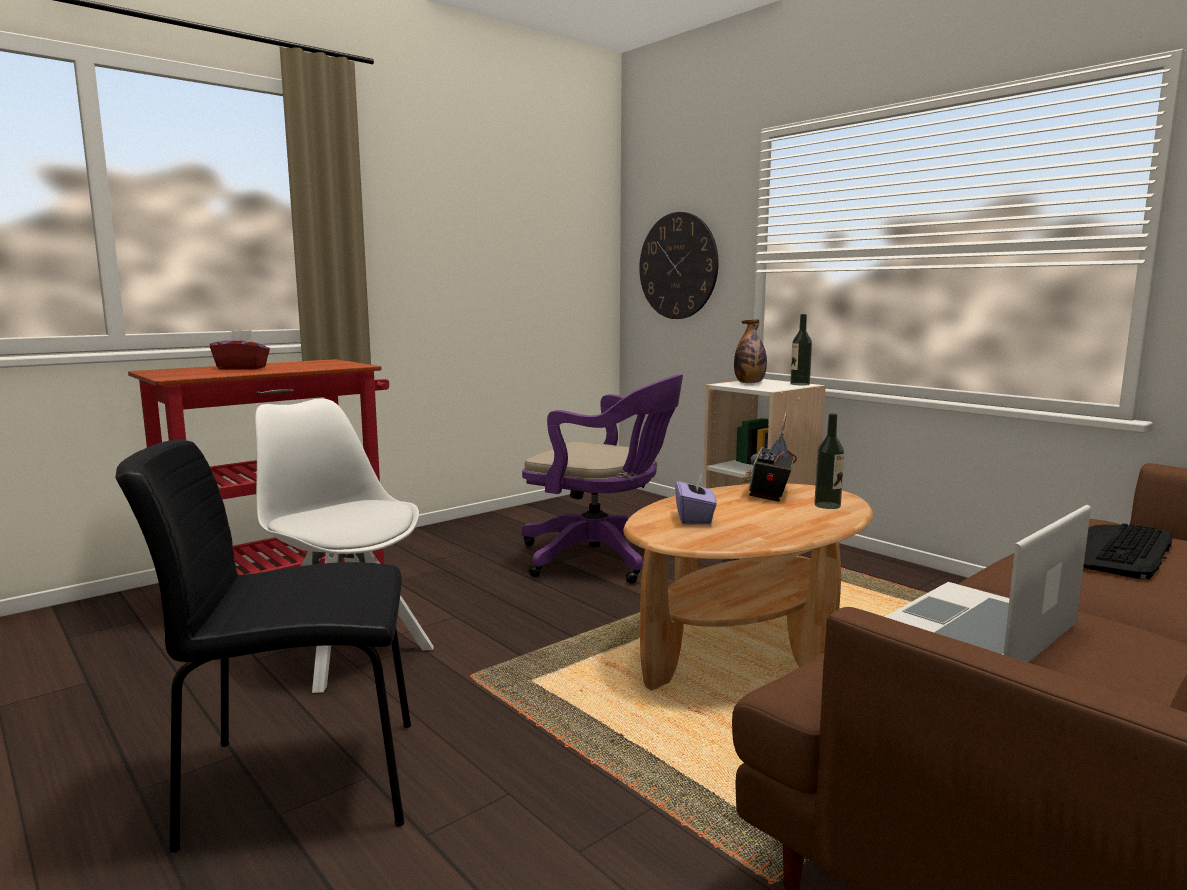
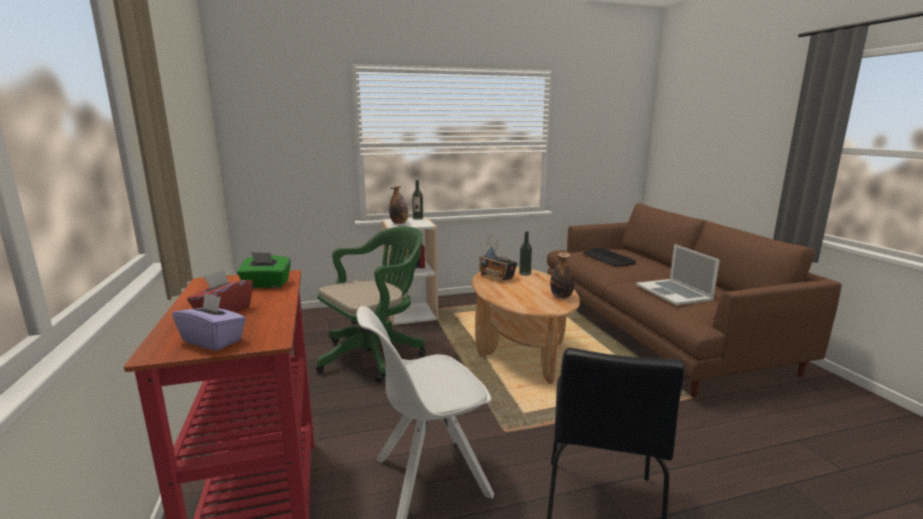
camera: 65 degrees left, 5 degrees up
(323, 366) = (266, 284): none -> green tissue box
(603, 558) = (375, 354): purple office chair -> green office chair
(678, 266) = (286, 150): wall clock -> none
(694, 518) = (525, 297): purple tissue box -> purple tissue box (213, 340)
(740, 538) = (561, 296): none -> bottle

